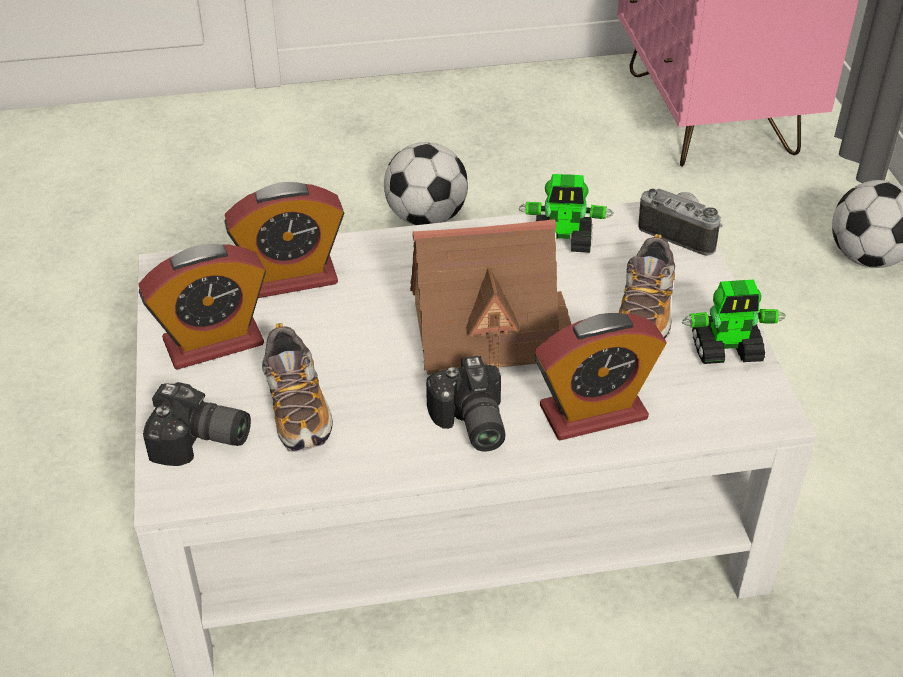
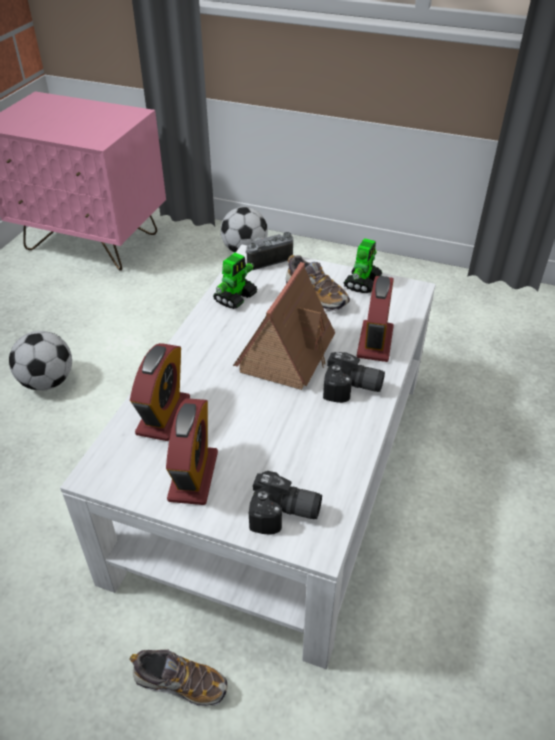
camera: 60 degrees left, 0 degrees up
(200, 443) = (284, 515): camera -> camera turned 60 degrees clockwise
(297, 409) = (287, 456): shoe -> shoe (180, 683)

